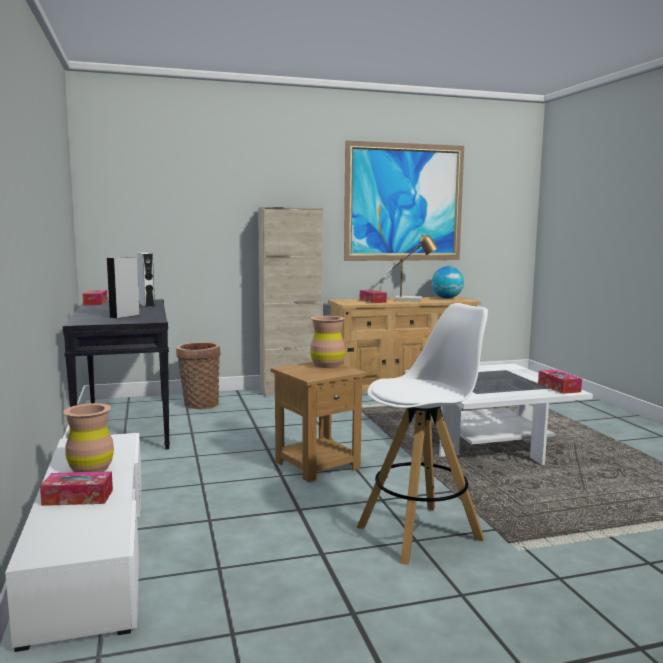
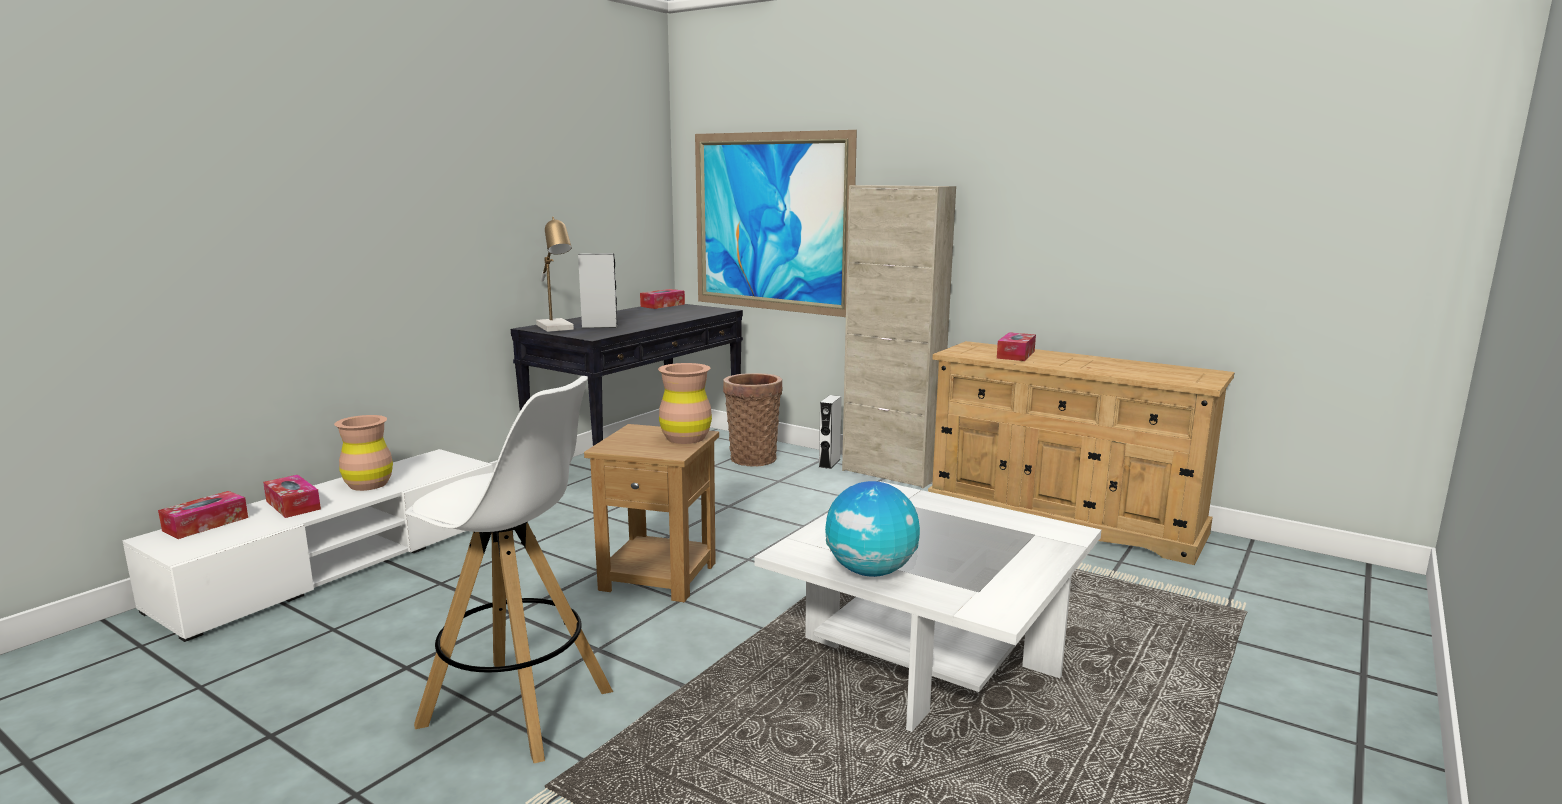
camera: 50 degrees right, 5 degrees up
(147, 305) = (685, 316): white speaker -> white speaker (829, 463)
(404, 202) = (1127, 174): picture -> picture (771, 222)
(412, 300) = (1094, 364): table lamp -> table lamp (557, 328)
(447, 298) = (1182, 371): globe -> globe (871, 571)
(559, 387) = (997, 597): tissue box -> tissue box (206, 524)

